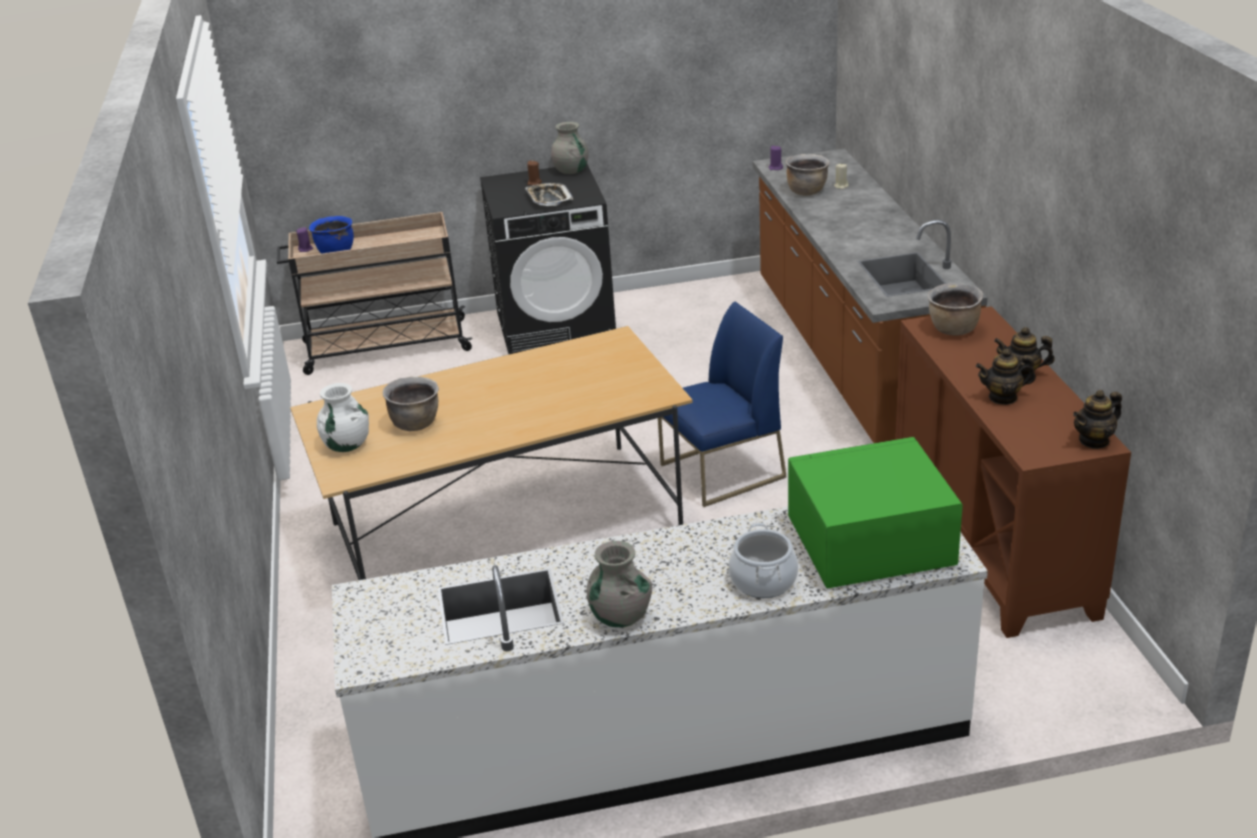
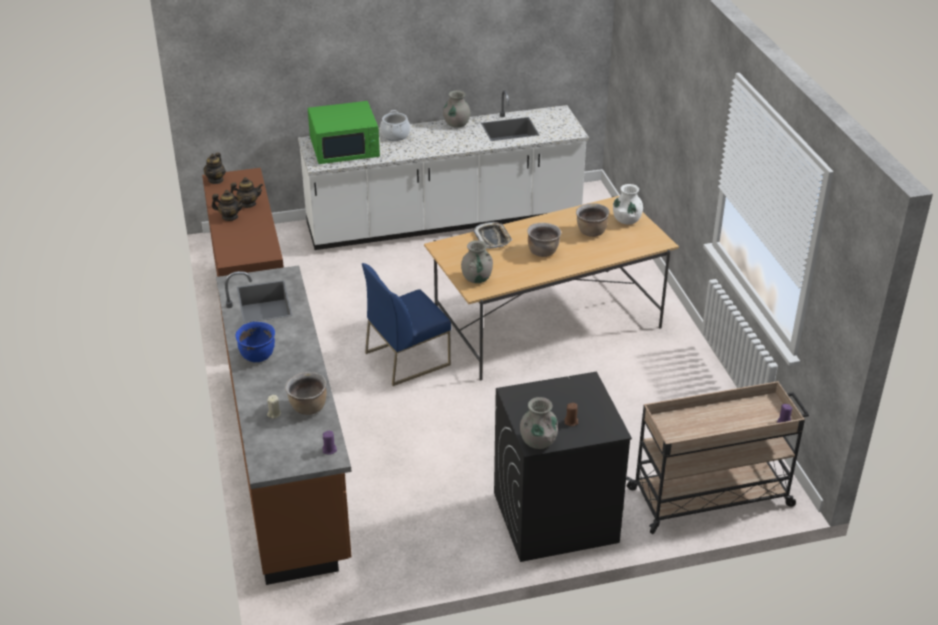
camera: 175 degrees right, 5 degrees up
(335, 252) = (751, 416): blue cooking pot -> blue cooking pot (258, 356)
(549, 199) = (550, 395): tray -> tray (492, 238)
(612, 353) = (477, 278): none -> grey vase
(953, 330) = (252, 249): brown cooking pot -> brown cooking pot (543, 252)
(1094, 441) = (216, 180): teapot -> teapot turned 135 degrees clockwise

